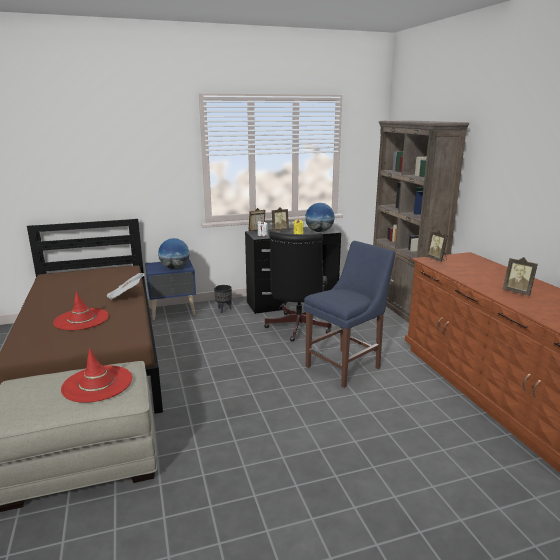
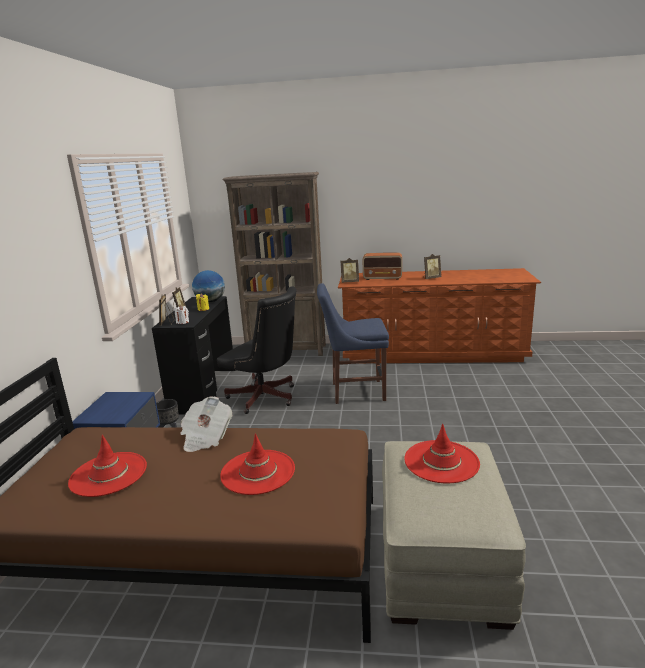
camera: 65 degrees left, 0 degrees up
(80, 284) = (108, 474): none -> red hat
(175, 268) = (129, 403): globe -> none
(346, 366) = (354, 391): blue chair -> blue chair turned 75 degrees counterclockwise
(477, 270) = (383, 278): none -> radio

